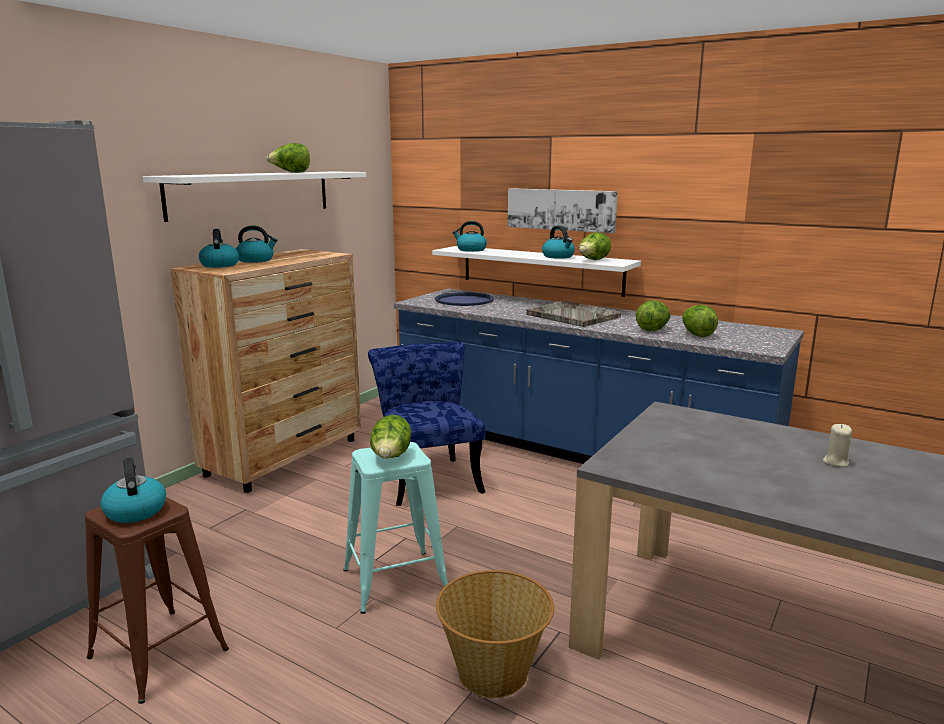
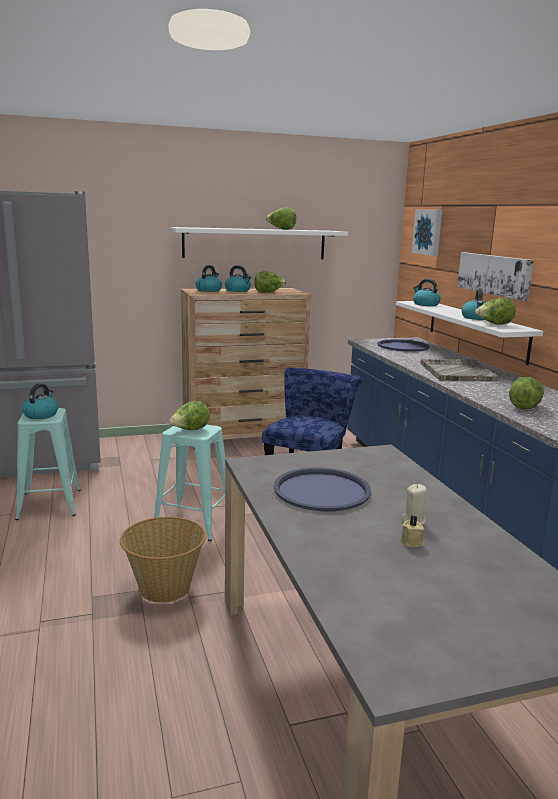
camera: 40 degrees right, 0 degrees up
(158, 653) = (49, 504): brown stool -> turquoise stool
(443, 168) = (428, 232): none -> picture
(653, 329) = (495, 394): lettuce -> lettuce (268, 293)
(725, 465) = (321, 490): none -> blue tray
(880, 481) = (412, 542): none -> beige candle

